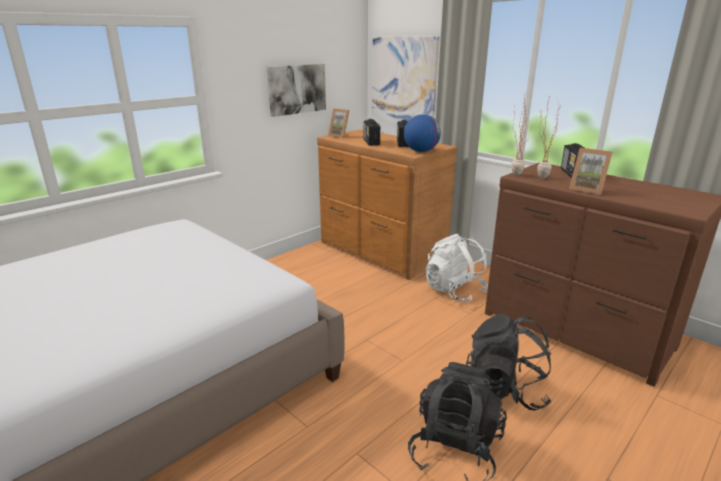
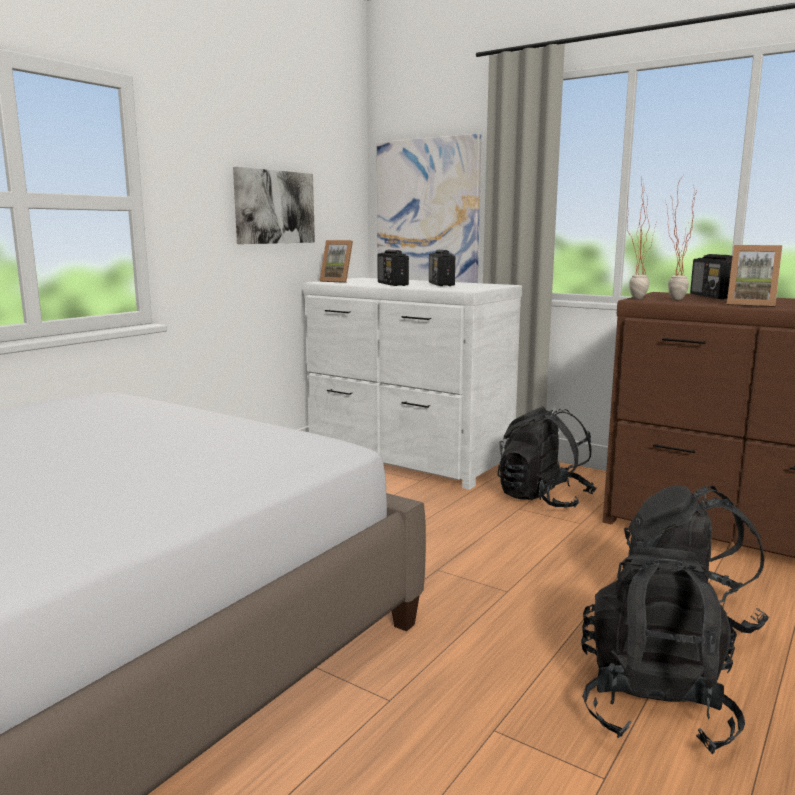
camera: 10 degrees left, 10 degrees down
(380, 251) = (407, 458): brown dresser -> white dresser
(421, 151) = (475, 288): globe -> none
(454, 291) = (543, 498): white backpack -> black backpack

